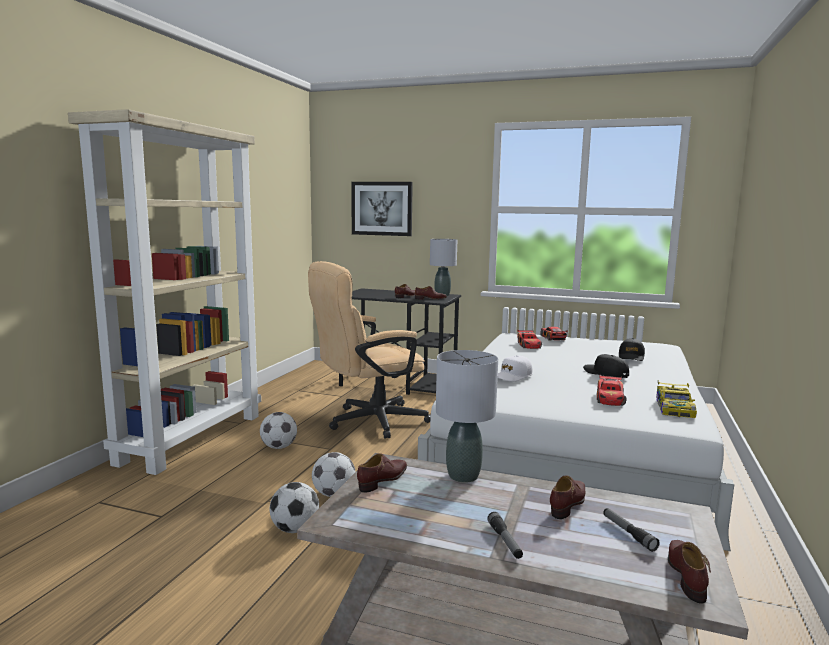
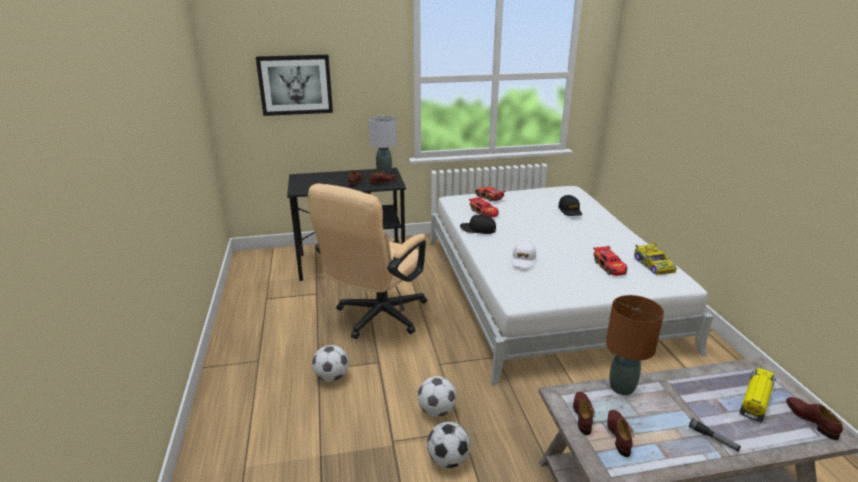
camera: 30 degrees left, 15 degrees up
(192, 438) = (232, 397): beige bookcase -> none
(462, 476) = (621, 387): grey table lamp -> brown table lamp
(568, 503) = (703, 387): brown shoe -> brown shoe (619, 435)
(605, 373) = (576, 237): black cap -> black cap (478, 229)
(628, 533) = (755, 400): flashlight -> toy truck

